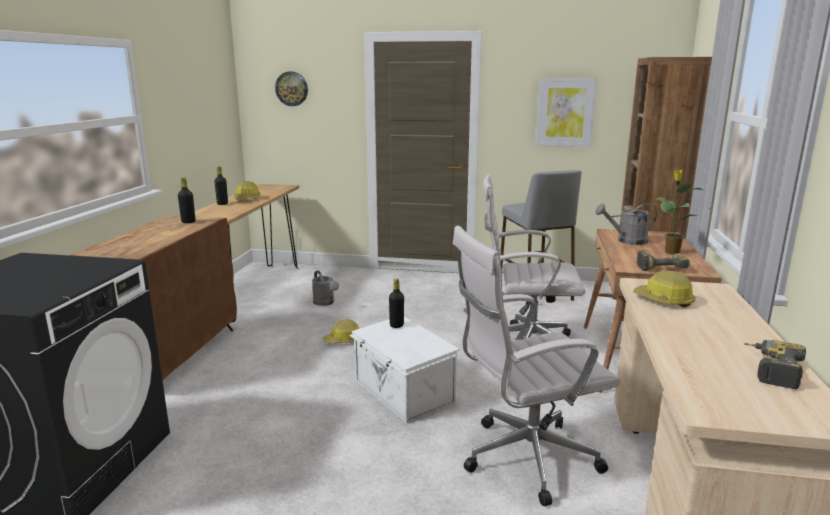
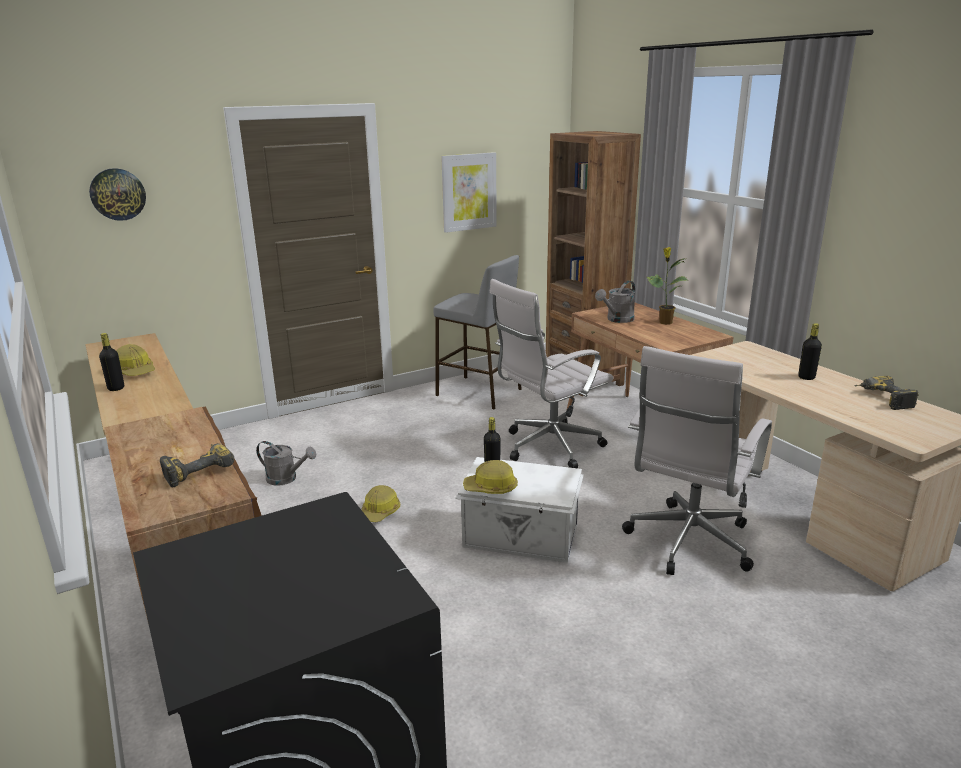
camera: 40 degrees left, 5 degrees up
(188, 222) = (169, 428): black bottle -> black bottle (806, 377)
(660, 267) = (685, 339): power drill -> power drill (198, 470)
(664, 300) = (743, 368): hard hat -> hard hat (491, 488)

